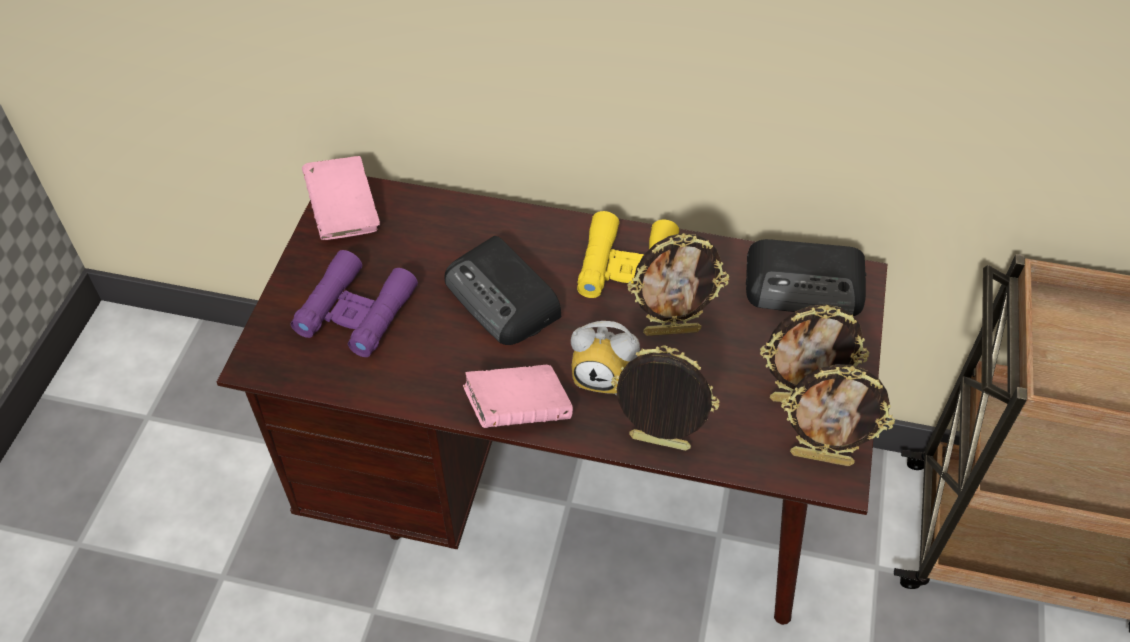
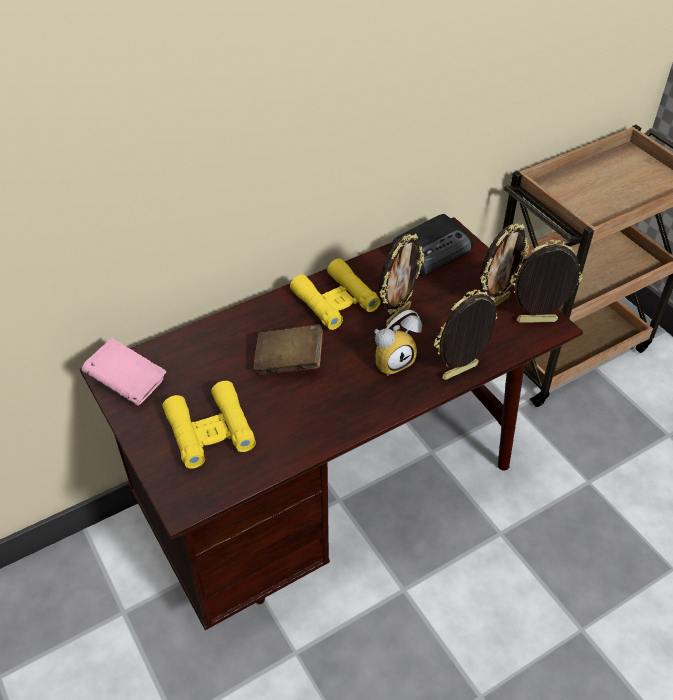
camera: 45 degrees left, 5 degrees down
(356, 312) = (210, 431): purple binoculars -> yellow binoculars
(503, 298) = (289, 362): radio -> brown book
(518, 411) = (372, 411): pink book -> none
(821, 457) = (536, 322): picture frame -> picture frame turned 150 degrees counterclockwise

